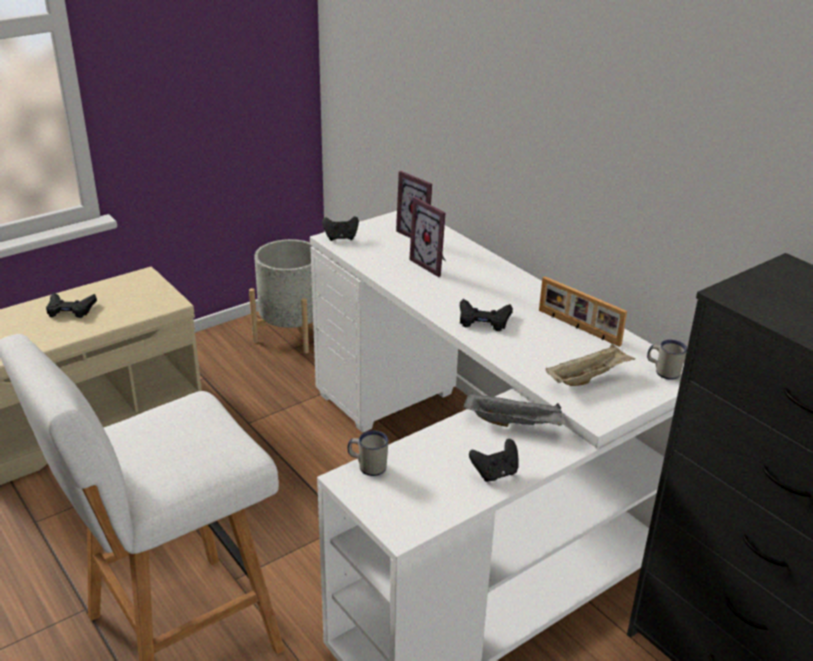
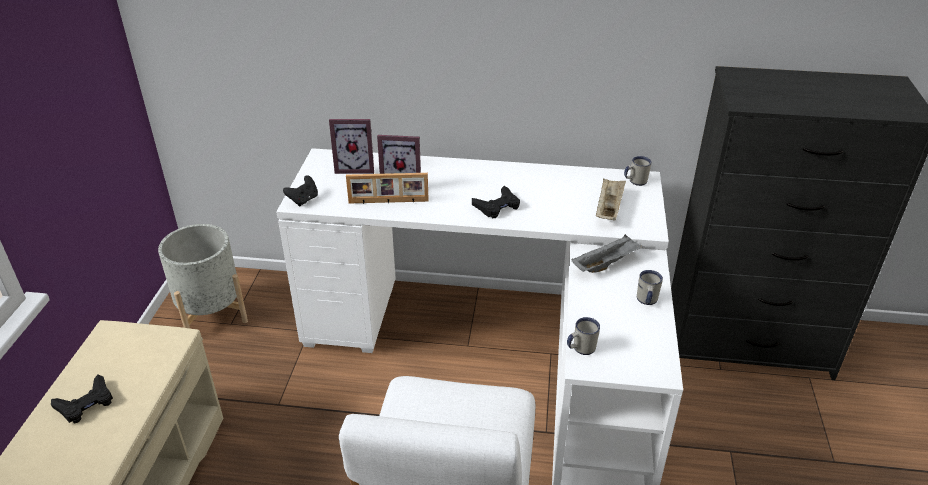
camera: 45 degrees left, 5 degrees up
(495, 473) = (646, 301): black game controller -> white mug
(578, 328) = (554, 180): picture frame -> picture frame (388, 202)

